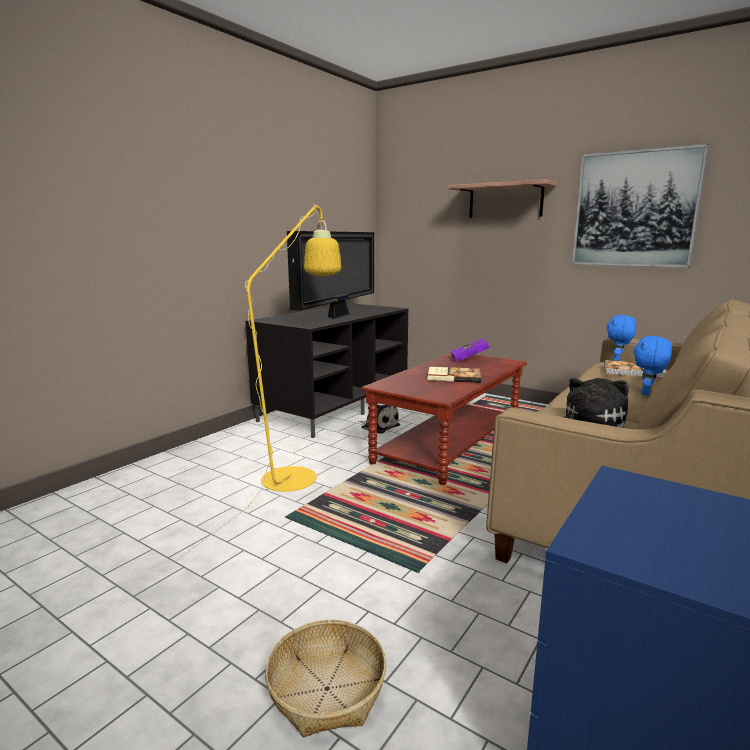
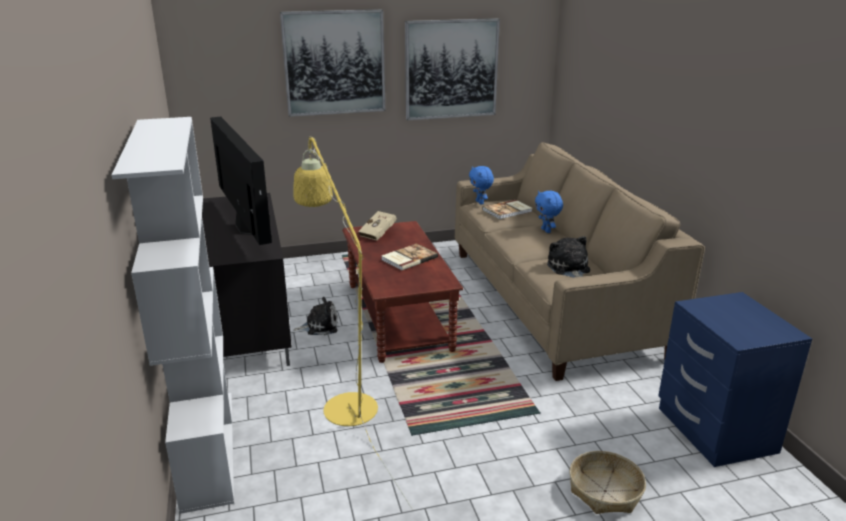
camera: 50 degrees left, 10 degrees up
(183, 453) = (207, 447): none -> white bookcase
(470, 360) = (379, 234): purple book -> beige book
(505, 201) = (334, 63): shelf -> picture

